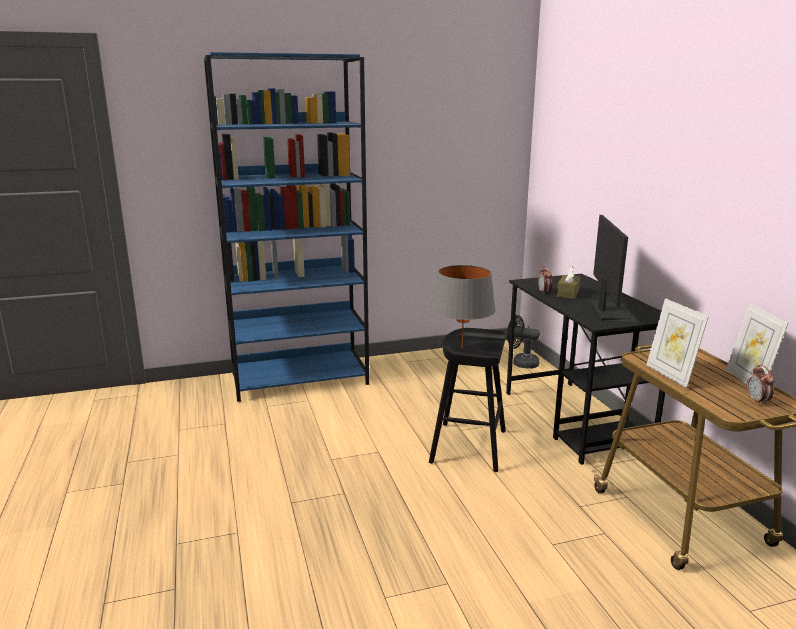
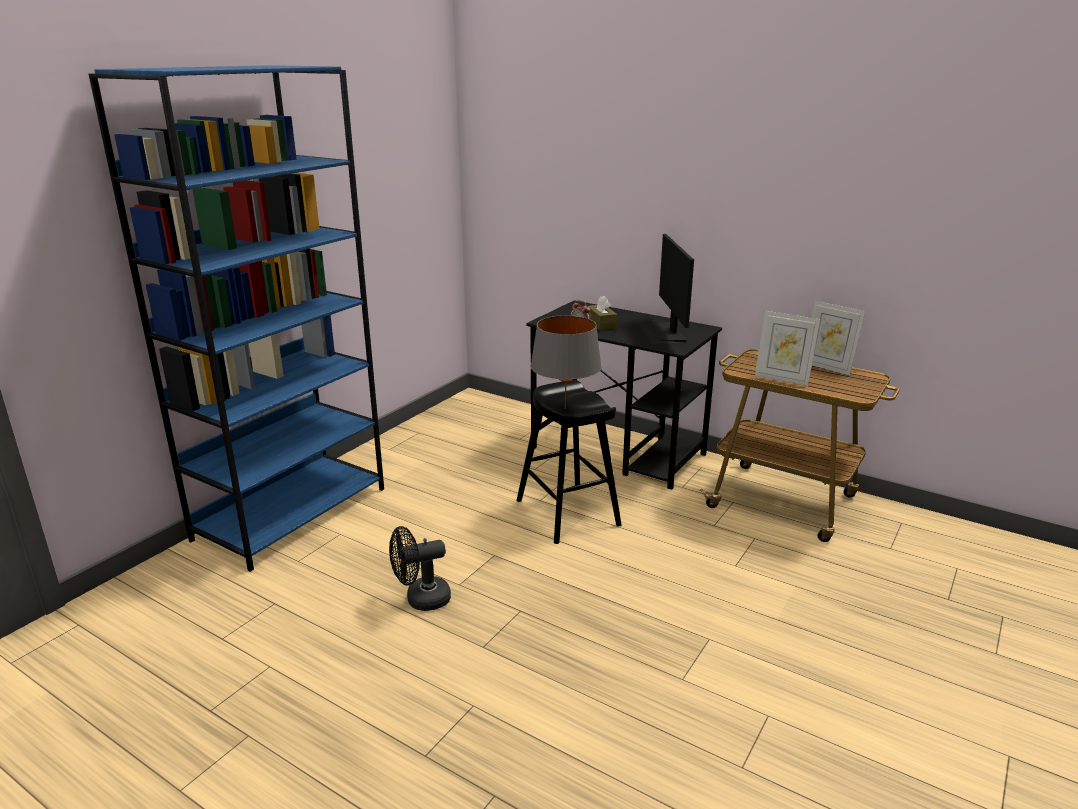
camera: 40 degrees left, 5 degrees up
(521, 363) = (505, 412): black fan -> black fan (421, 600)
(610, 311) = (664, 333): monitor -> monitor turned 150 degrees counterclockwise
(757, 401) = (856, 381): alarm clock -> none

